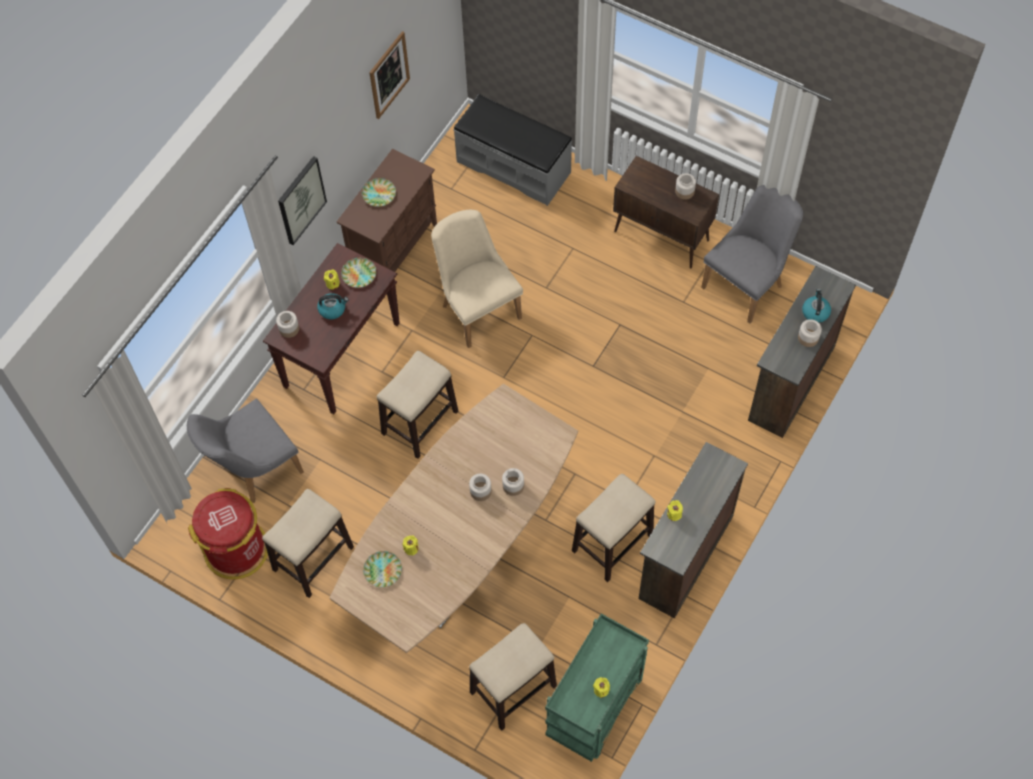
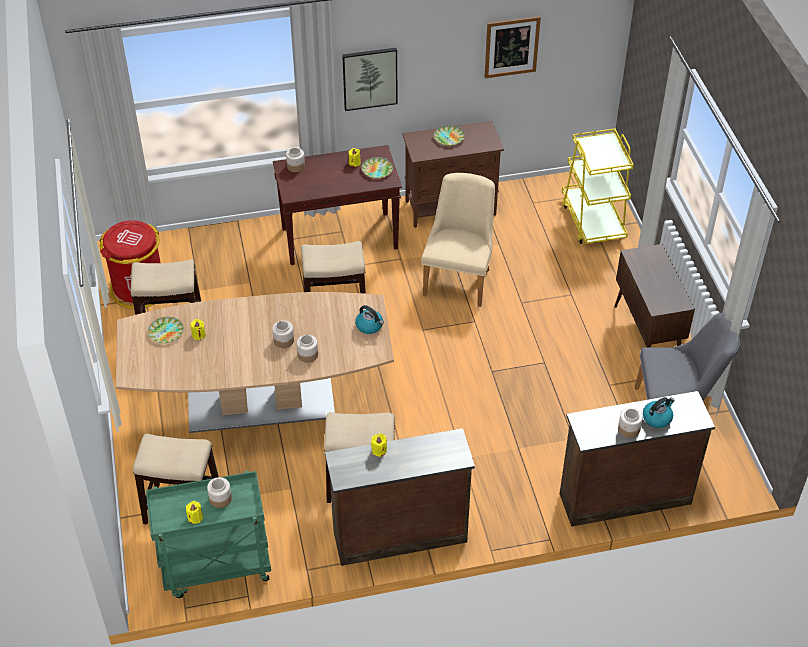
camera: 45 degrees right, 15 degrees down
(254, 470) = (206, 256): grey chair -> none
(332, 309) = (335, 175): kettle -> kettle (370, 326)
(514, 166) = (593, 220): grey bench -> yellow cart
(684, 192) = (669, 289): jar -> jar (220, 499)

